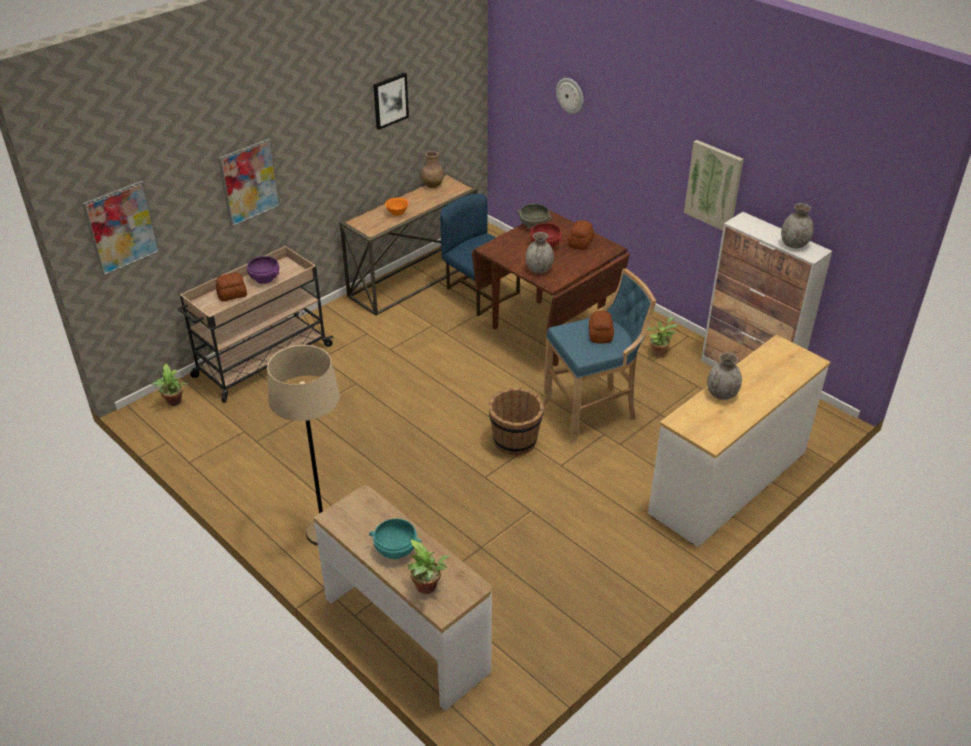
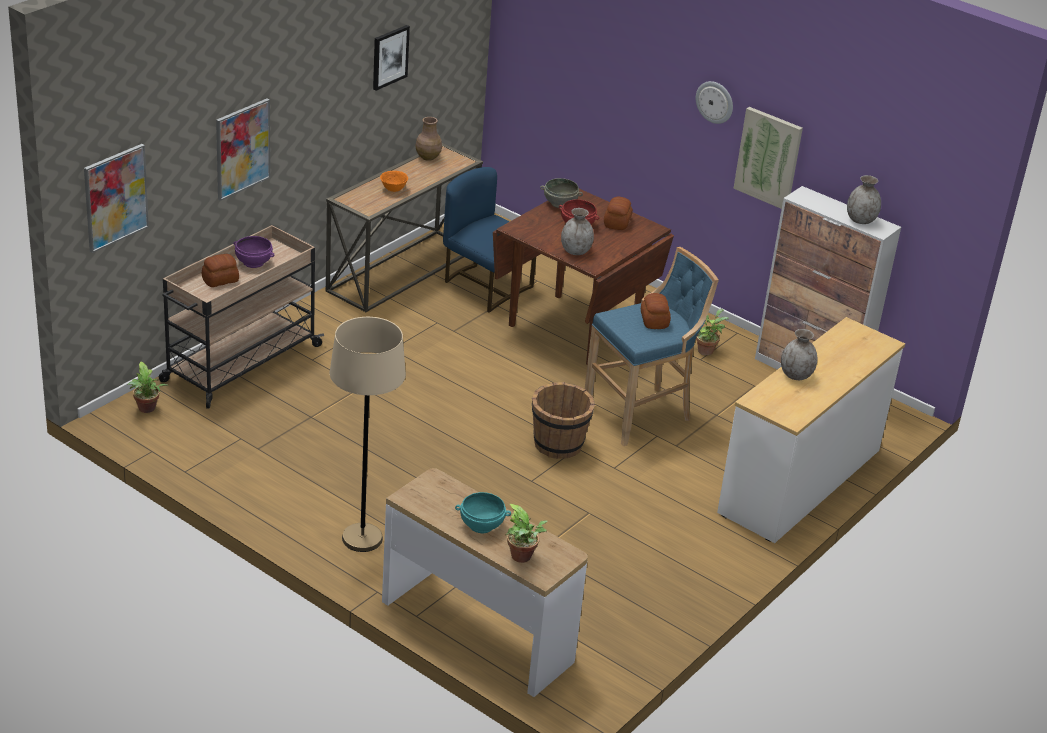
camera: 10 degrees left, 5 degrees down
(570, 95) = (597, 54): wall clock -> wall clock (715, 102)

